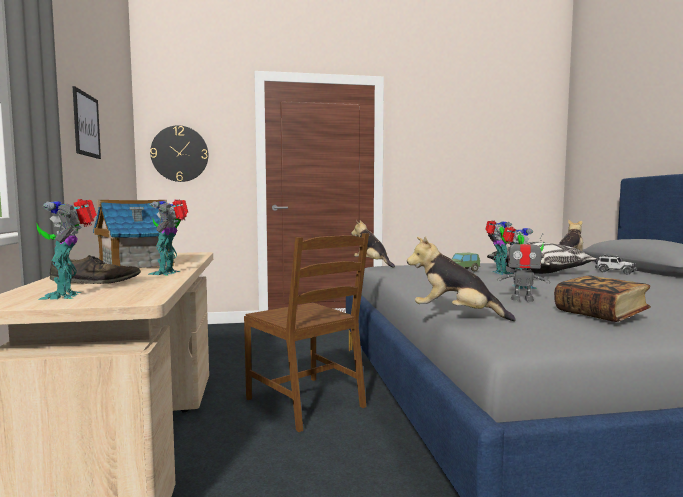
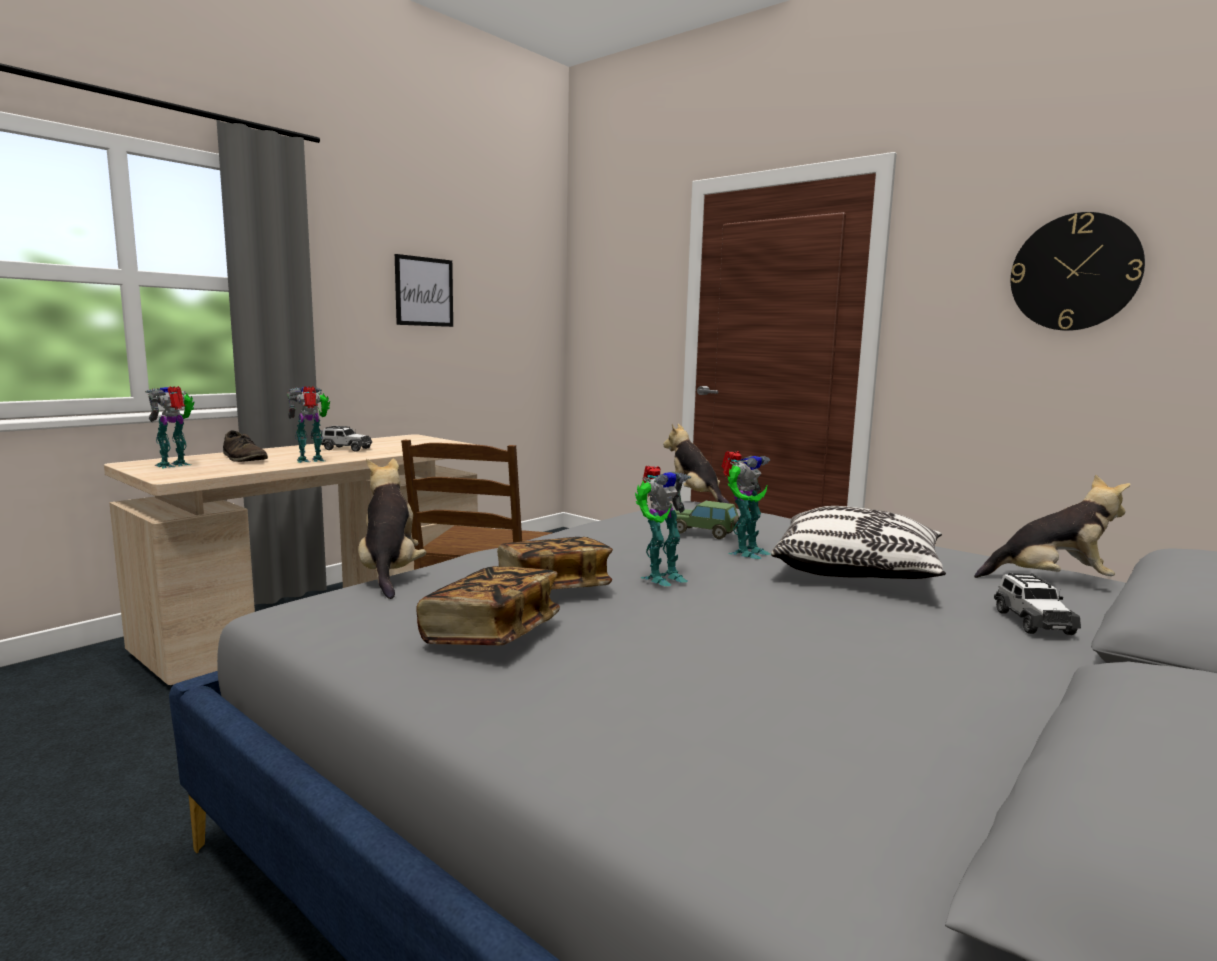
camera: 50 degrees right, 5 degrees up
(135, 265) = (346, 449): toy house -> toy car
(179, 154) = (605, 311): wall clock -> wall clock (1075, 272)
(372, 264) = (695, 497): plush toy -> plush toy turned 45 degrees counterclockwise
(522, 299) = (553, 588): toy robot -> book

